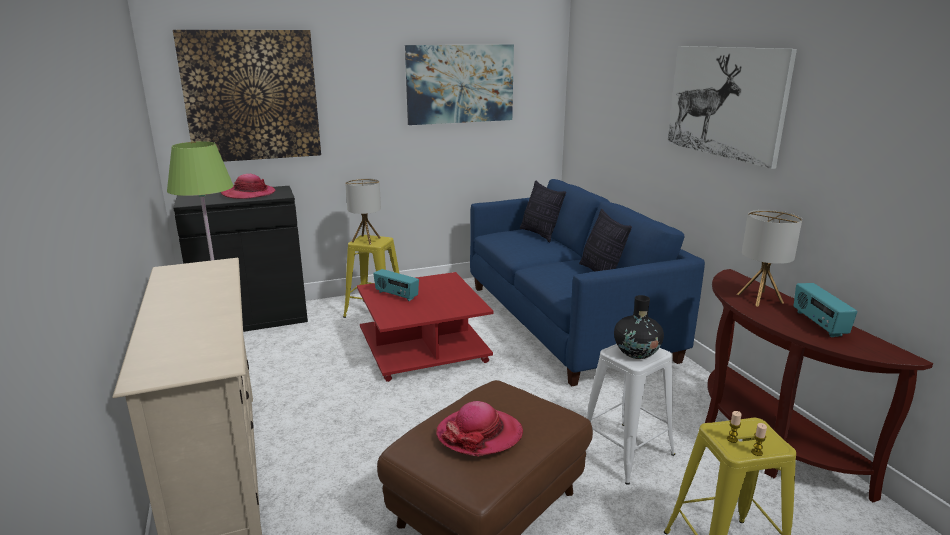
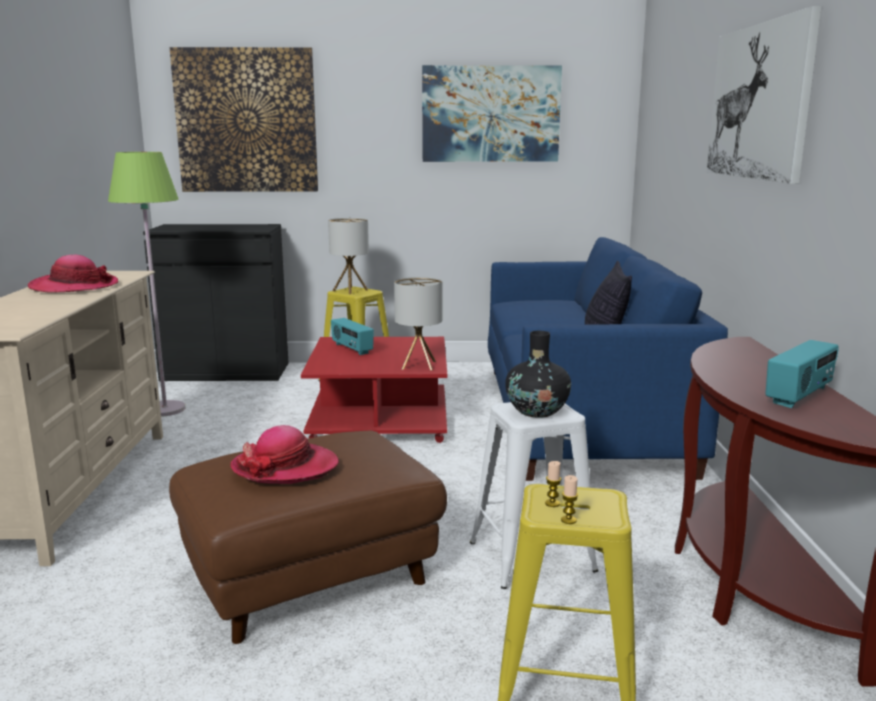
camera: 20 degrees right, 5 degrees down
(248, 194) = (229, 227): hat -> hat (74, 287)
(540, 234) = (571, 305): pillow -> none
(760, 298) = (747, 365): table lamp -> table lamp (418, 365)
(818, 324) = (799, 396): radio -> radio turned 150 degrees counterclockwise

